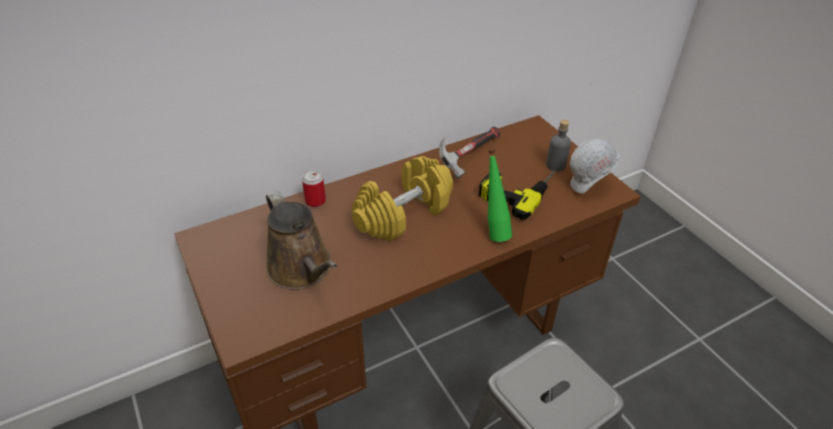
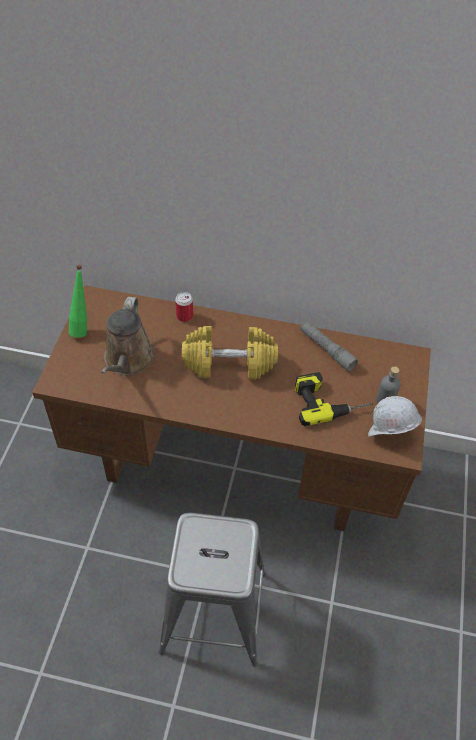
camera: 40 degrees right, 10 degrees up
(469, 157) = (327, 350): hammer -> grey flashlight
(493, 231) = (273, 418): green bottle -> green bottle (82, 327)

